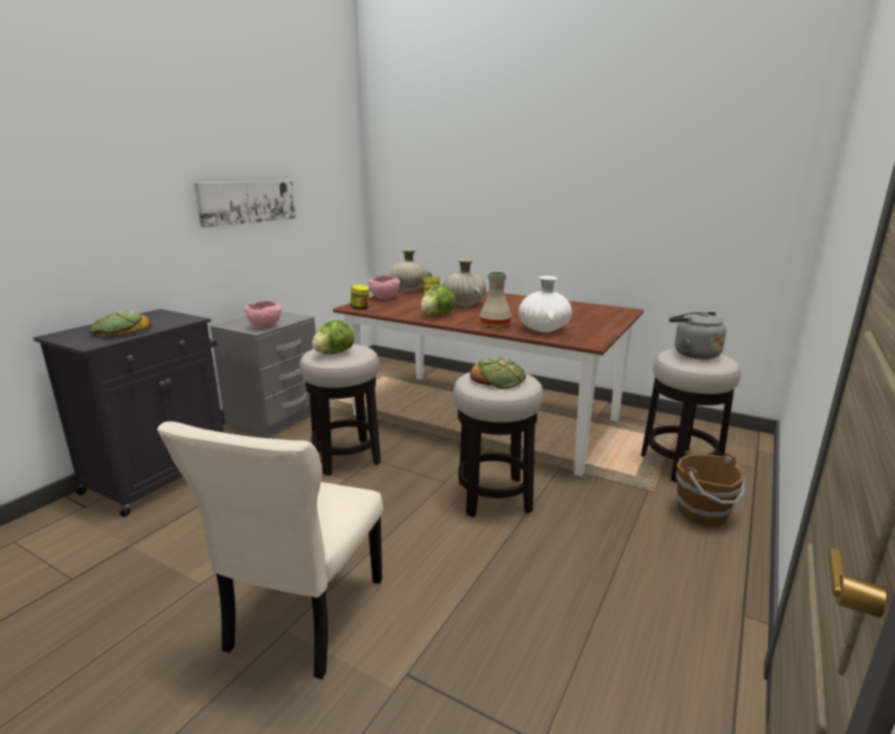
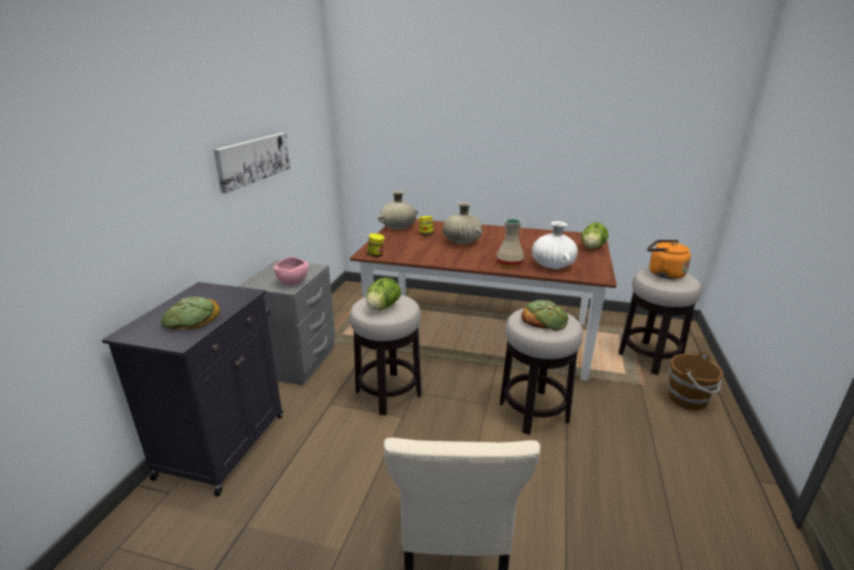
camera: 15 degrees left, 5 degrees up
(385, 298) = (386, 239): pink bowl -> none
(437, 315) = (451, 257): lettuce -> lettuce (592, 248)
(693, 353) = (663, 274): grey kettle -> orange kettle

